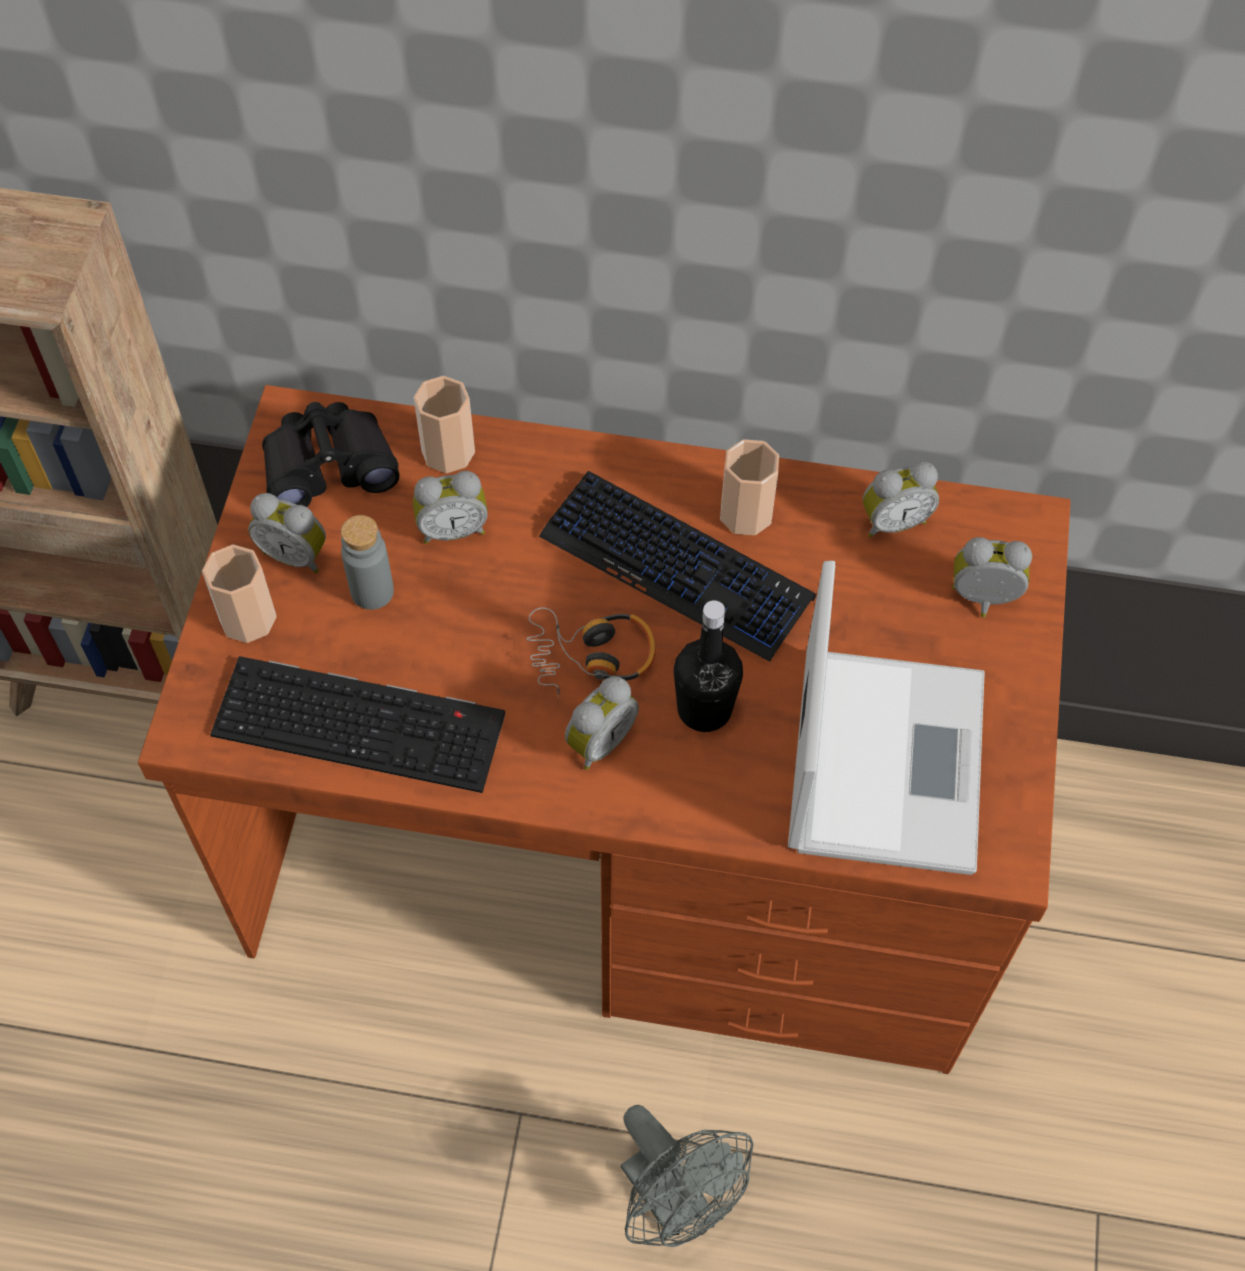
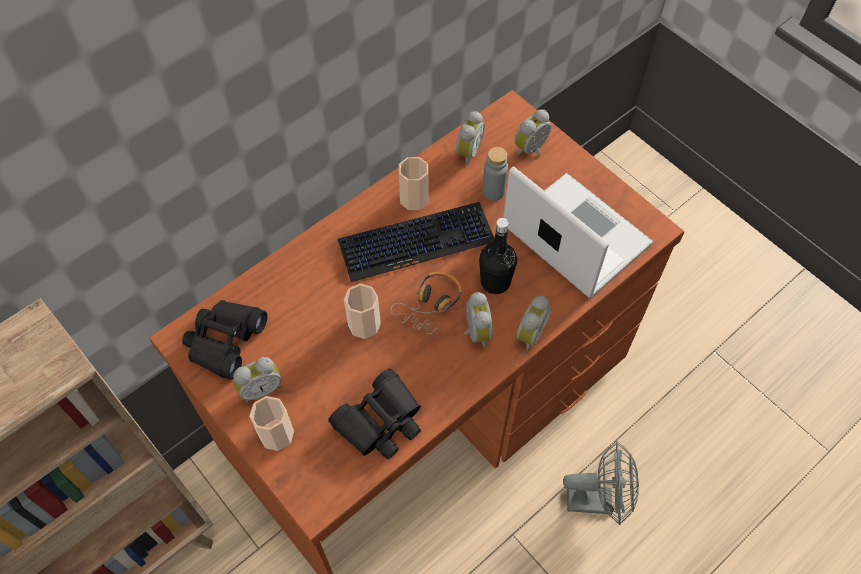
camera: 50 degrees left, 0 degrees up
(363, 722) = (380, 421): keyboard -> black binoculars
(372, 591) = (313, 370): grey bottle -> grey bottle (493, 191)
(448, 451) = (268, 286): cup -> cup (364, 324)
(452, 529) = (312, 314): alarm clock -> alarm clock (528, 333)

